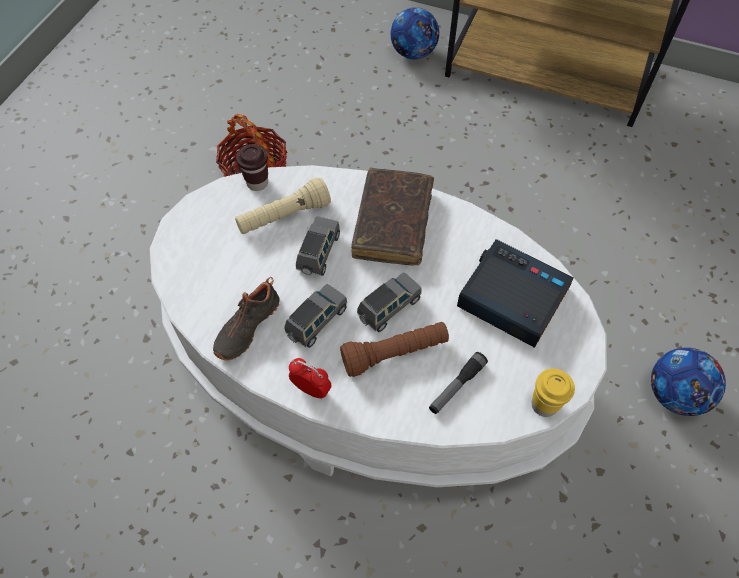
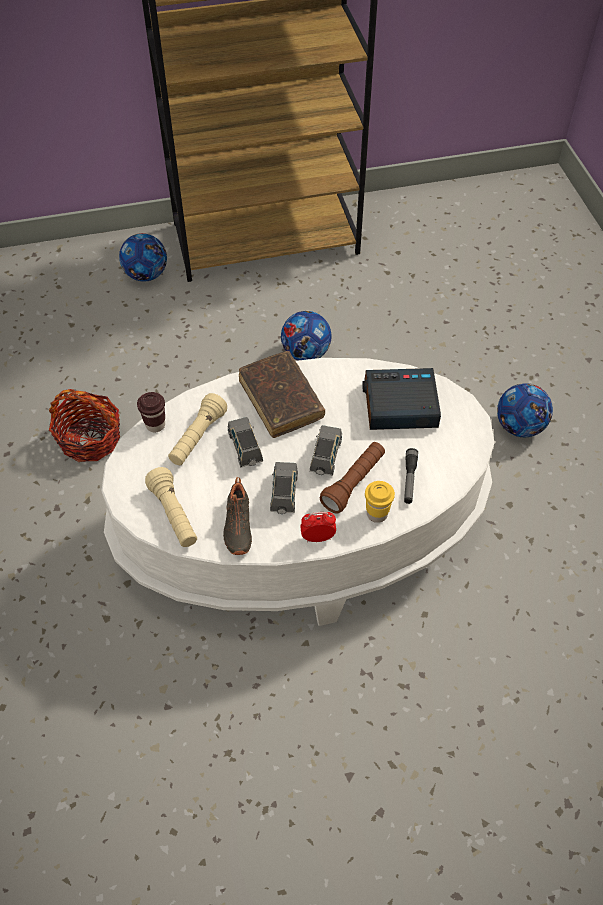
camera: 35 degrees left, 5 degrees down
(200, 280) = (174, 515): none -> beige flashlight
(503, 197) = (306, 353): none -> football
(544, 405) = (470, 458): yellow cup -> yellow cup (377, 514)

